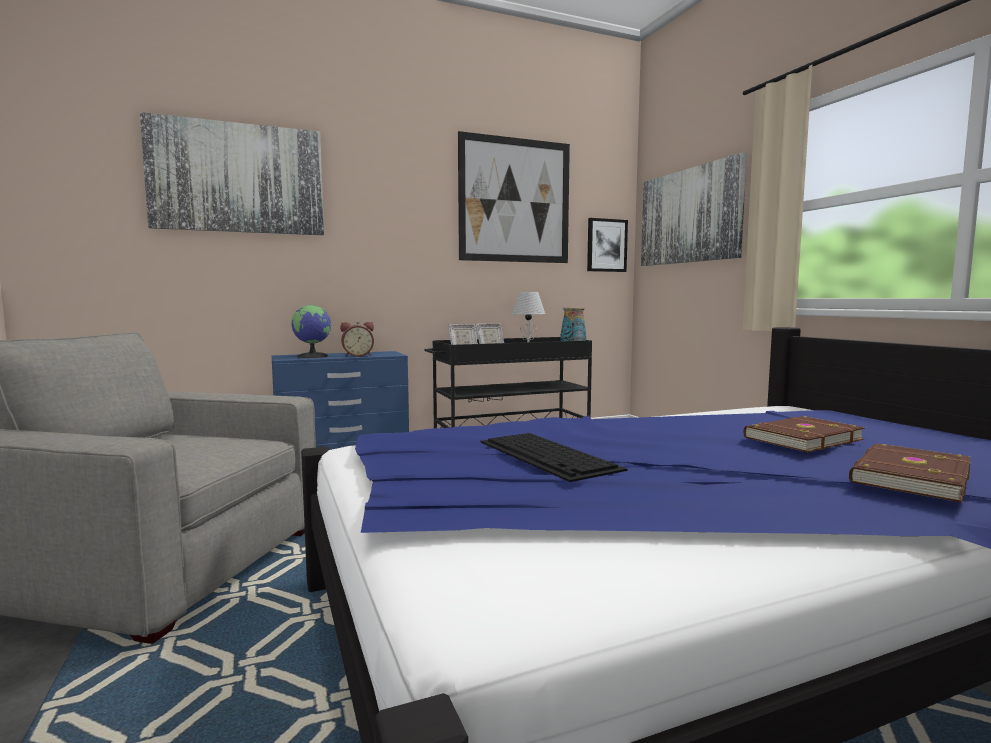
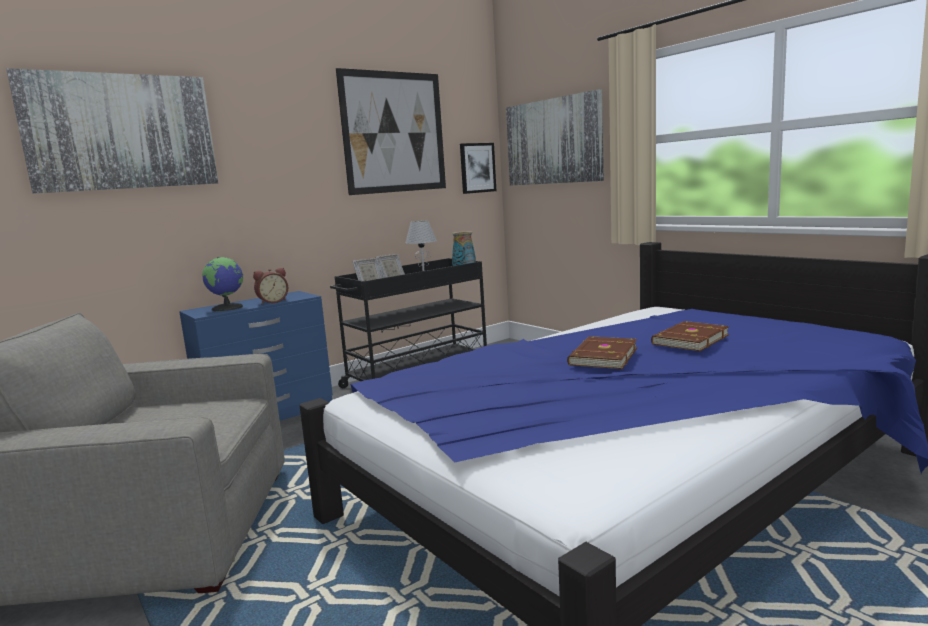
camera: 15 degrees left, 5 degrees up
(549, 455) = (529, 381): keyboard -> none
(907, 477) = (767, 362): brown book -> brown book (602, 356)

